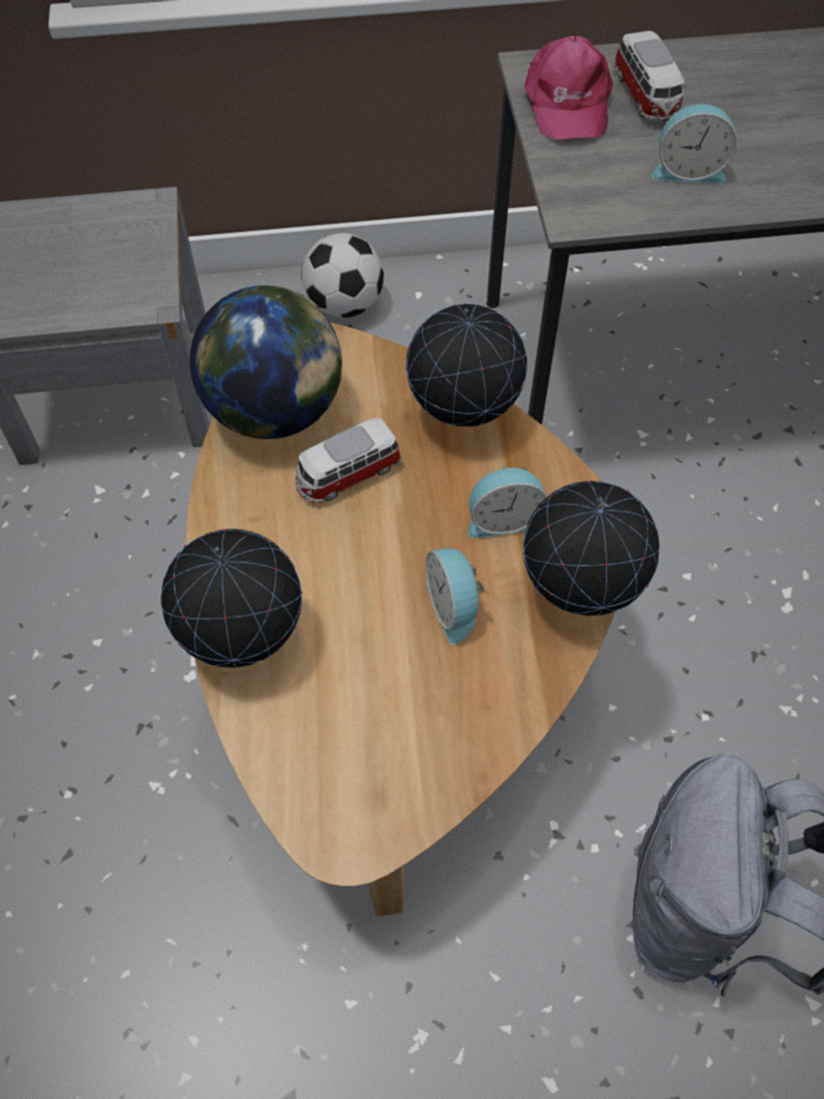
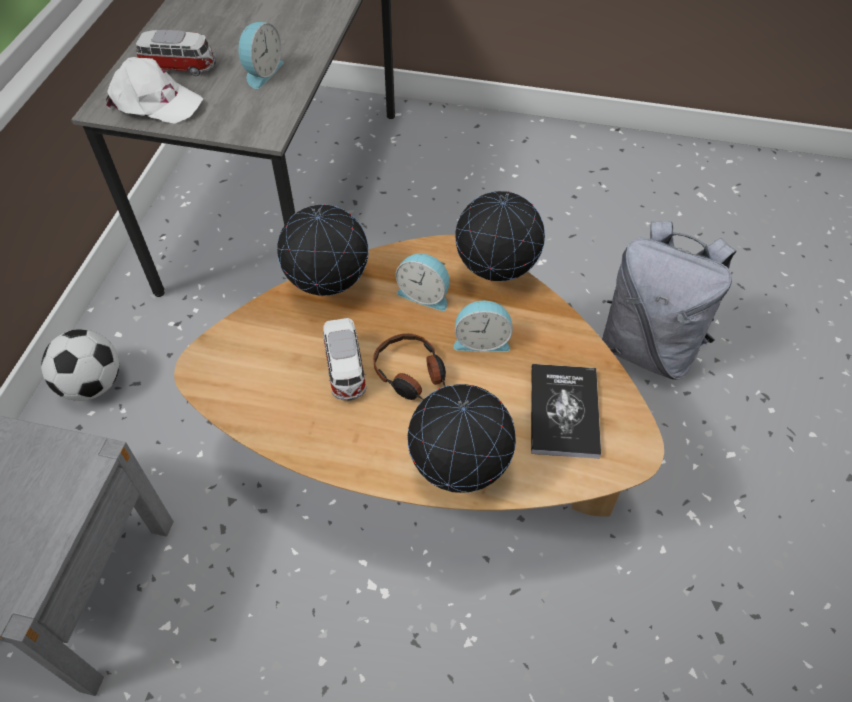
camera: 70 degrees left, 5 degrees down
(275, 412) = (261, 399): globe -> none
(368, 543) = (410, 373): none -> headphones
(376, 737) = (564, 411): none -> book
(503, 518) = (425, 294): alarm clock -> alarm clock turned 105 degrees clockwise
(567, 102) = (155, 102): pink cap -> white cap

